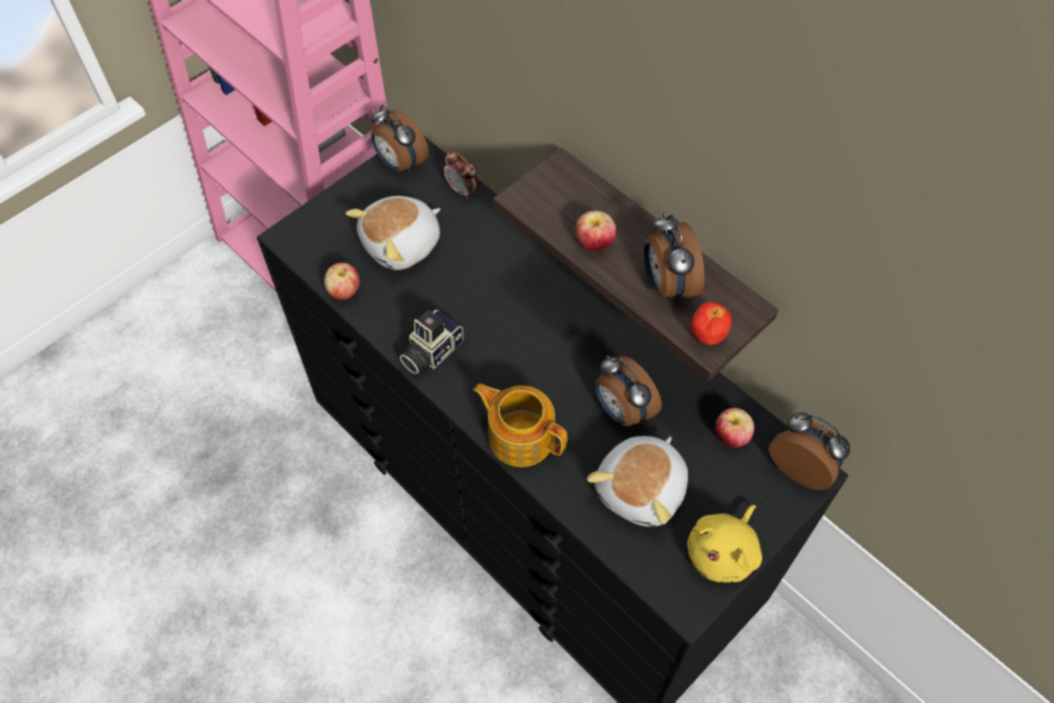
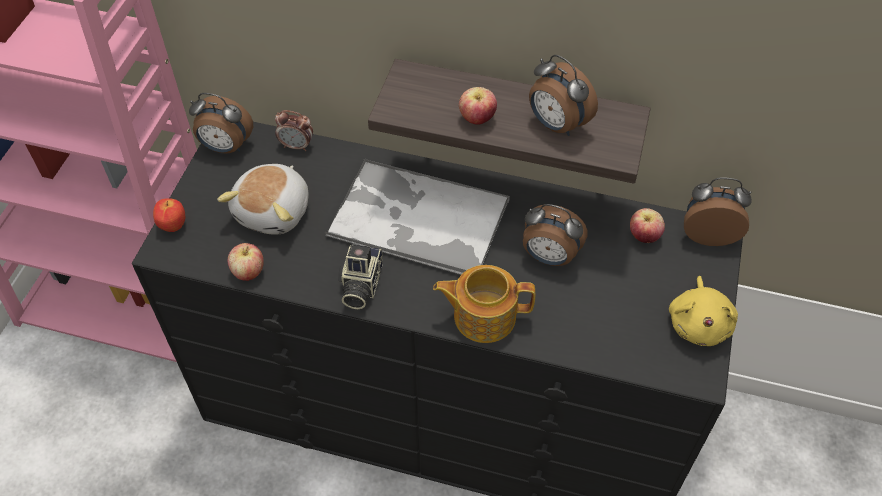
camera: 30 degrees left, 5 degrees down
(523, 312) = (417, 219): none -> tray
(642, 489) = (607, 308): plush toy -> none
(707, 335) = (613, 148): apple -> apple (173, 226)

